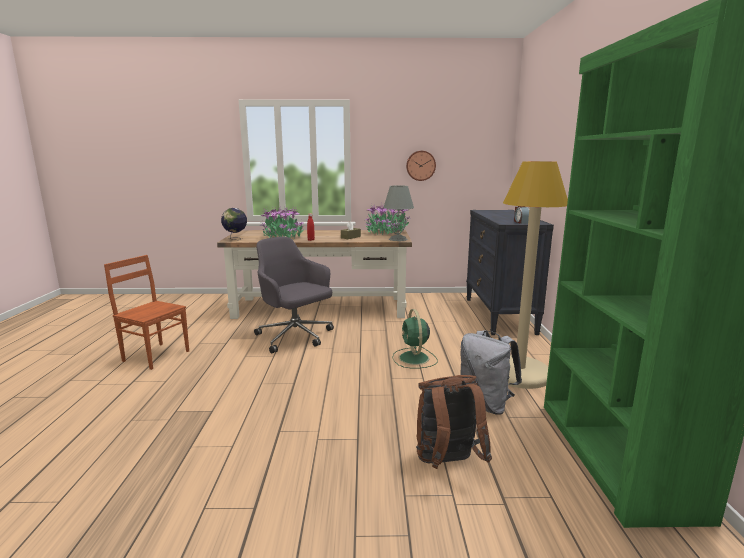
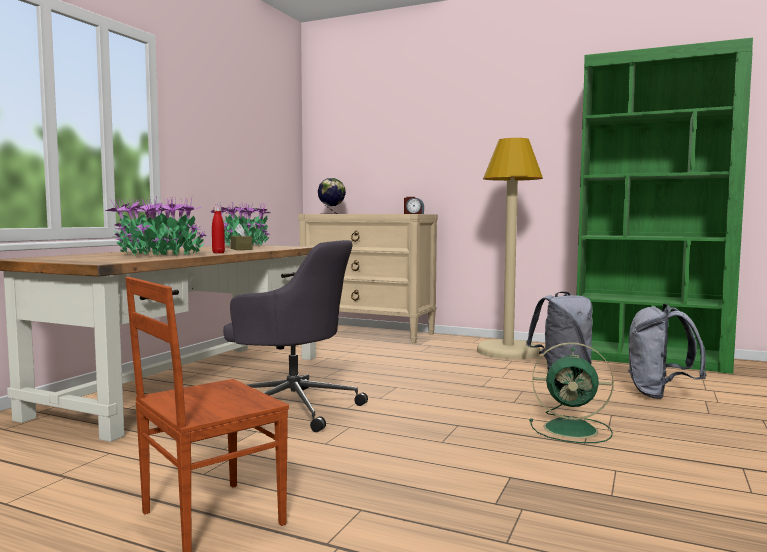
camera: 65 degrees left, 10 degrees down
(235, 239) = (100, 261): globe -> globe (331, 214)
(295, 337) = (293, 408): grey office chair -> grey office chair turned 135 degrees counterclockwise
(398, 239) = (297, 246): grey table lamp -> none
(414, 359) = (442, 372): green fan -> green fan (573, 429)
(420, 165) = (233, 154): wall clock -> none
(447, 463) = (659, 394): brown backpack -> grey backpack
(499, 315) = (368, 333): black dresser -> beige dresser

